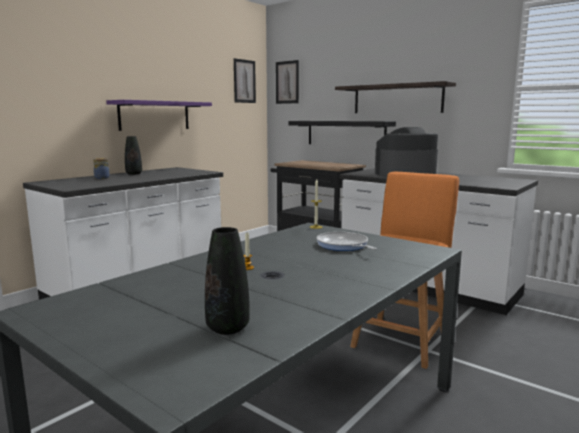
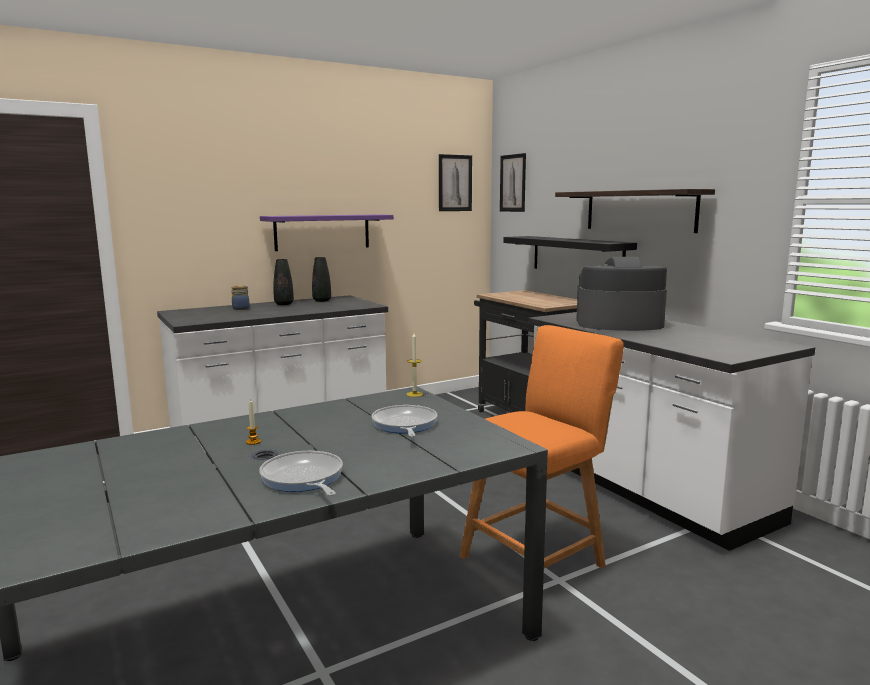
camera: 20 degrees right, 0 degrees up
(227, 328) = (128, 511): black vase -> black vase (322, 300)
(332, 286) = (303, 479): none -> frying pan

